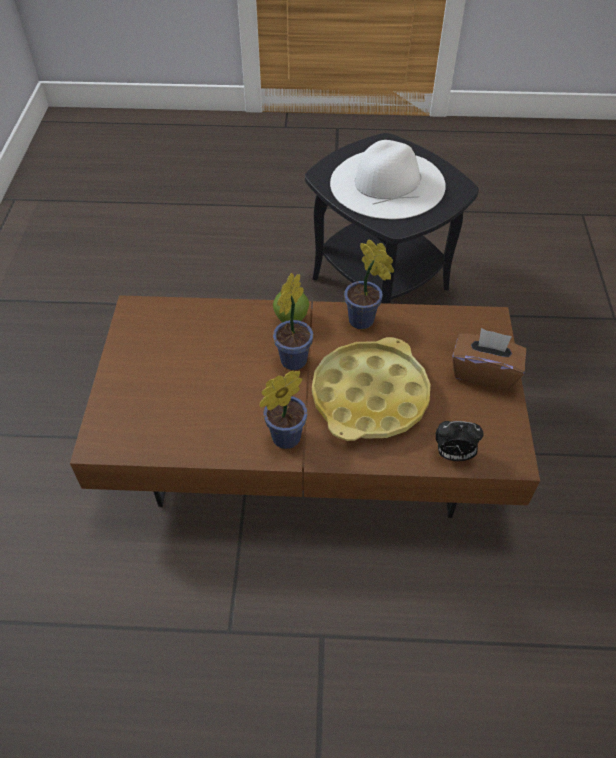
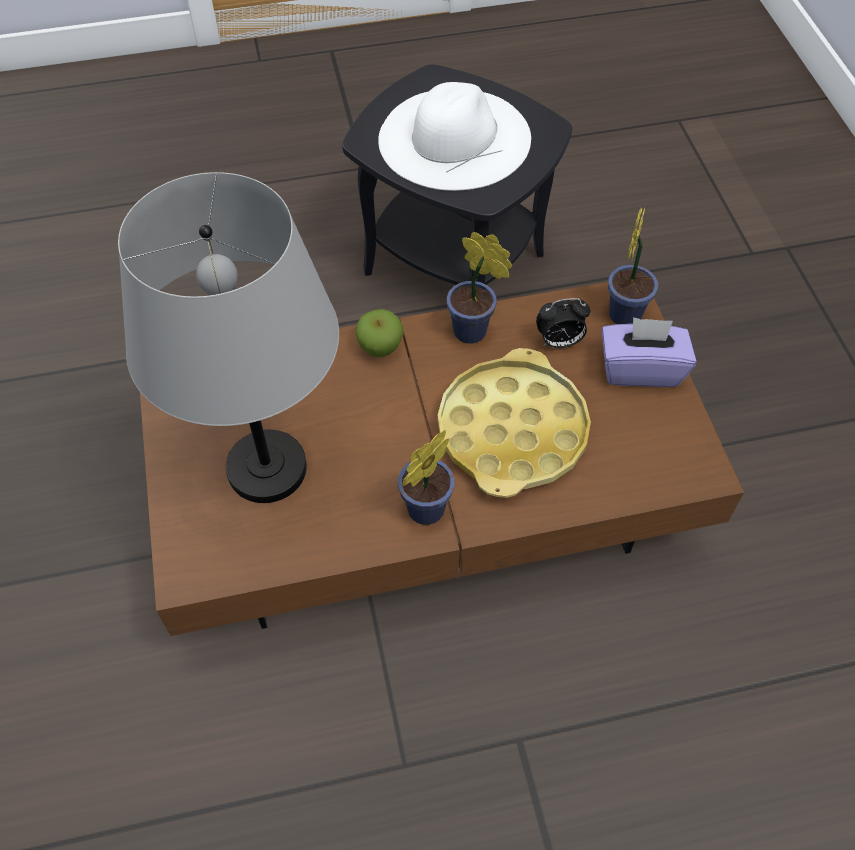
camera: 15 degrees left, 5 degrees up
(181, 385) = (267, 470): none -> grey table lamp
(296, 358) = (403, 400): potted plant -> potted plant (626, 311)
(453, 455) = (635, 484): alarm clock -> alarm clock (559, 342)
(484, 372) = (640, 369): brown tissue box -> purple tissue box

